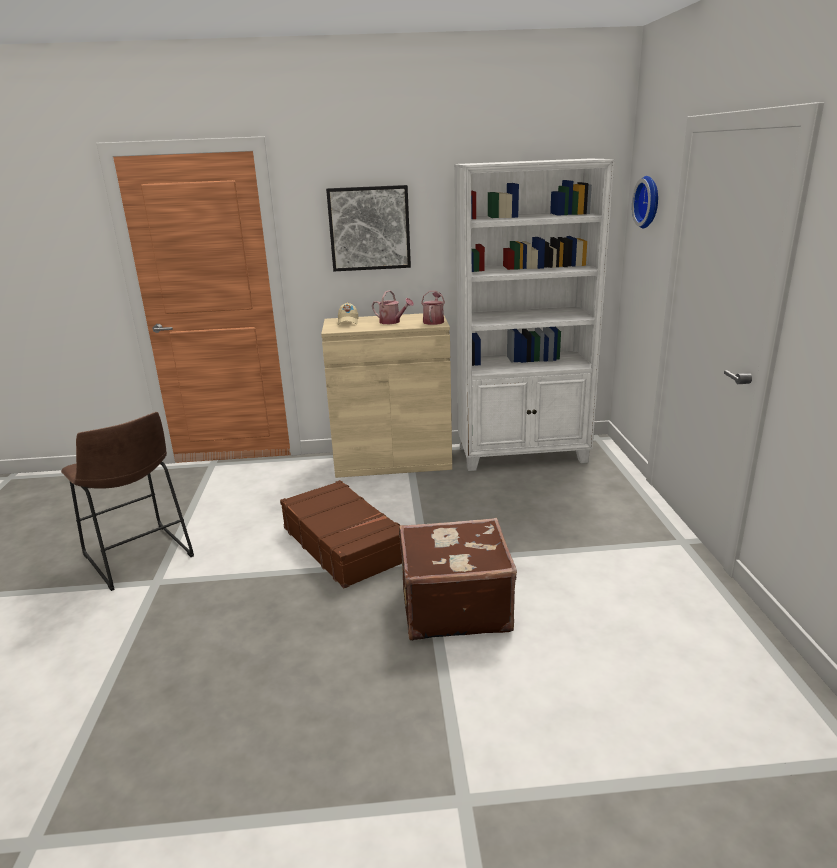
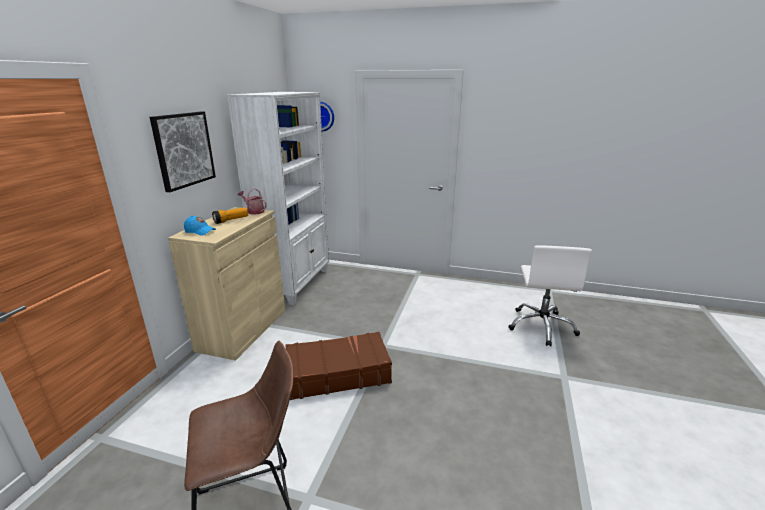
camera: 70 degrees left, 0 degrees up
(348, 322) = (200, 231): beige cap -> blue cap
(392, 322) = (231, 220): watering can -> flashlight
(454, 606) = (431, 346): brown suitcase -> none
(644, 752) = (542, 326): none -> white office chair

